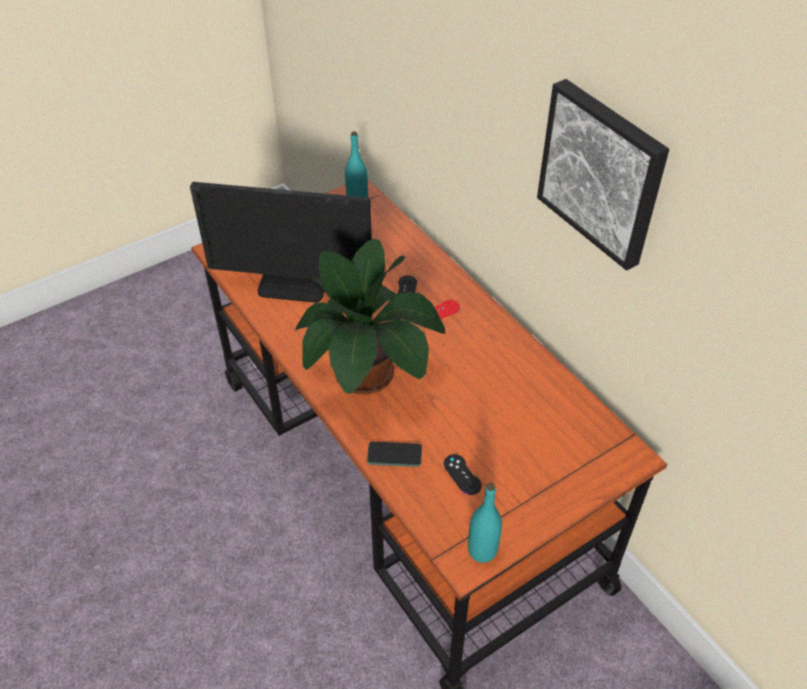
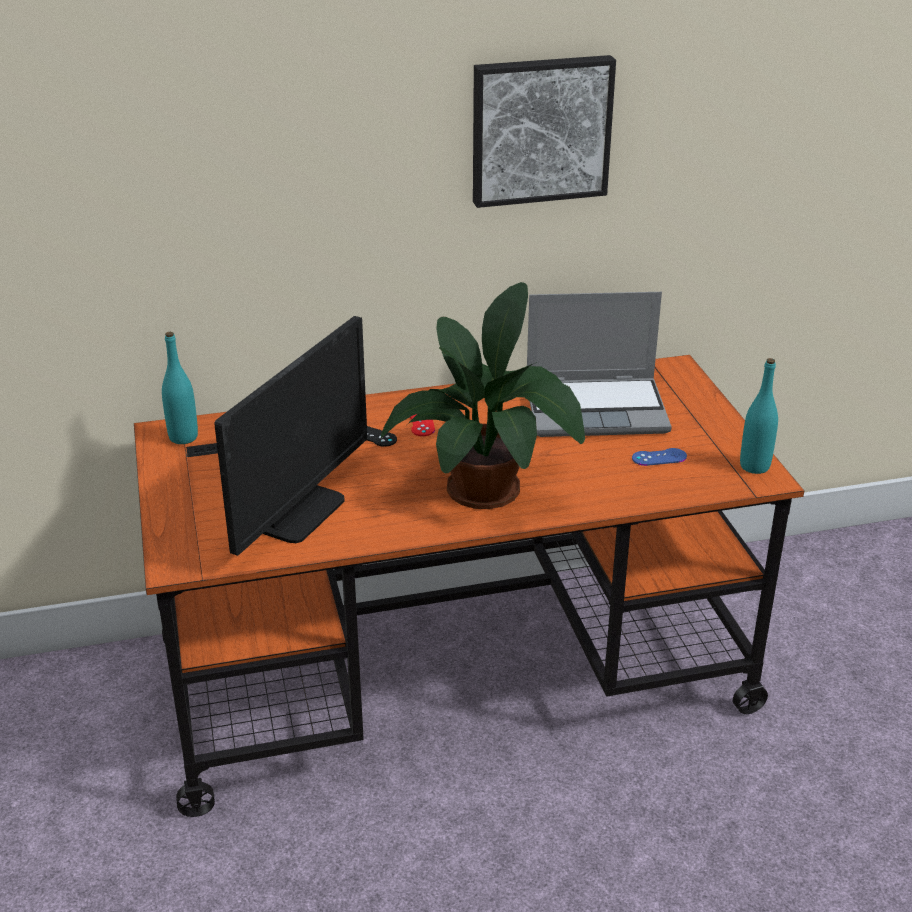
camera: 70 degrees left, 15 degrees down
(394, 455) = (615, 492): phone -> none
(462, 474) = (659, 457): black game controller -> blue game controller
(520, 414) = (597, 409): none -> laptop

